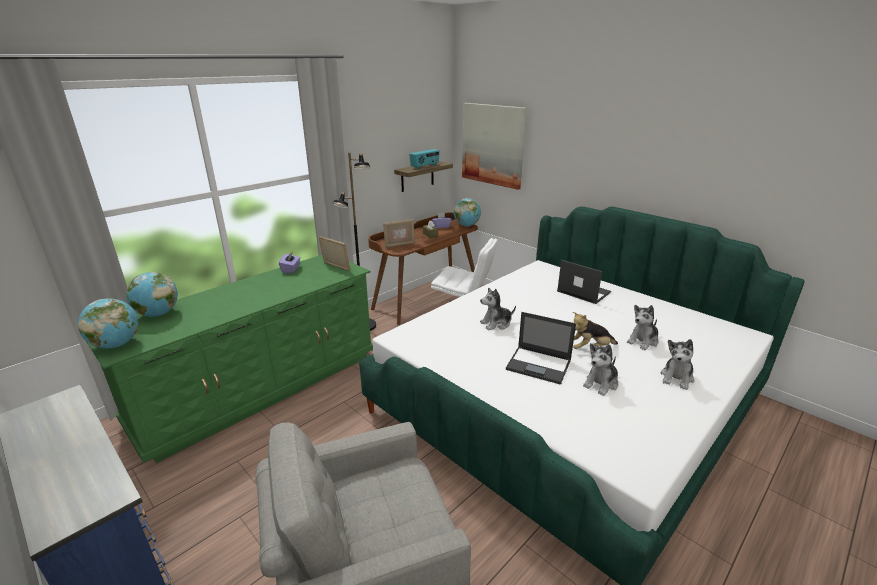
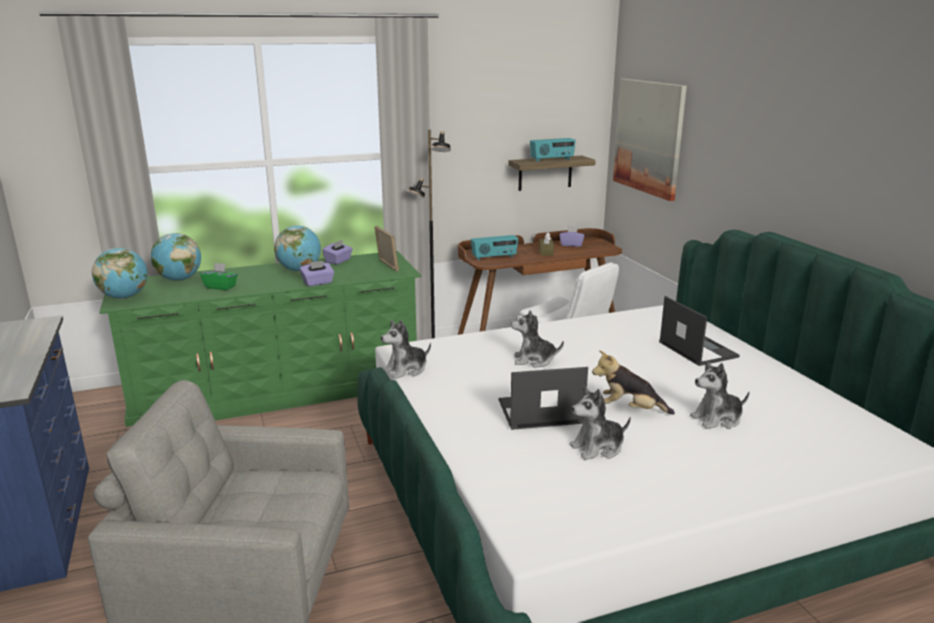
camera: 25 degrees right, 5 degrees down
(208, 314) = (220, 287): none -> green tissue box
(294, 293) = (318, 283): none -> purple tissue box
(399, 245) = (494, 257): picture frame -> radio
(466, 225) = (607, 247): globe -> globe (299, 270)
(539, 365) = (539, 412): laptop -> laptop turned 120 degrees clockwise
(677, 378) = (715, 468): plush toy -> plush toy (406, 370)

